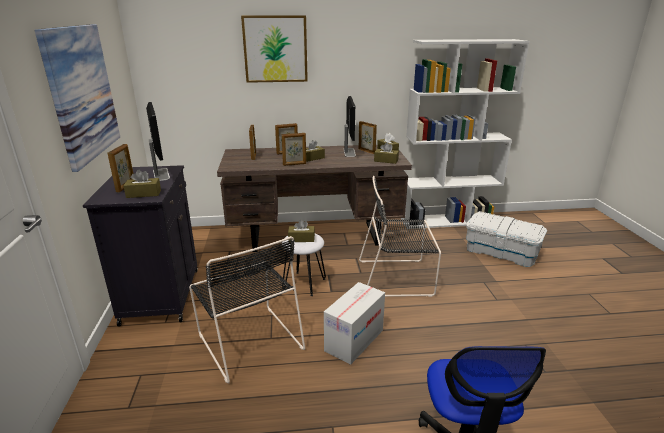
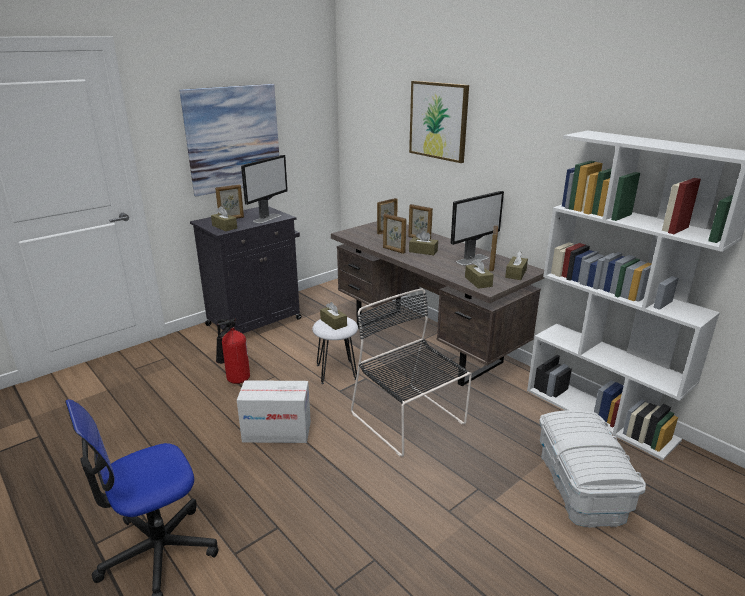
camera: 55 degrees right, 0 degrees up
(249, 339) = (234, 380): black chair -> fire extinguisher

